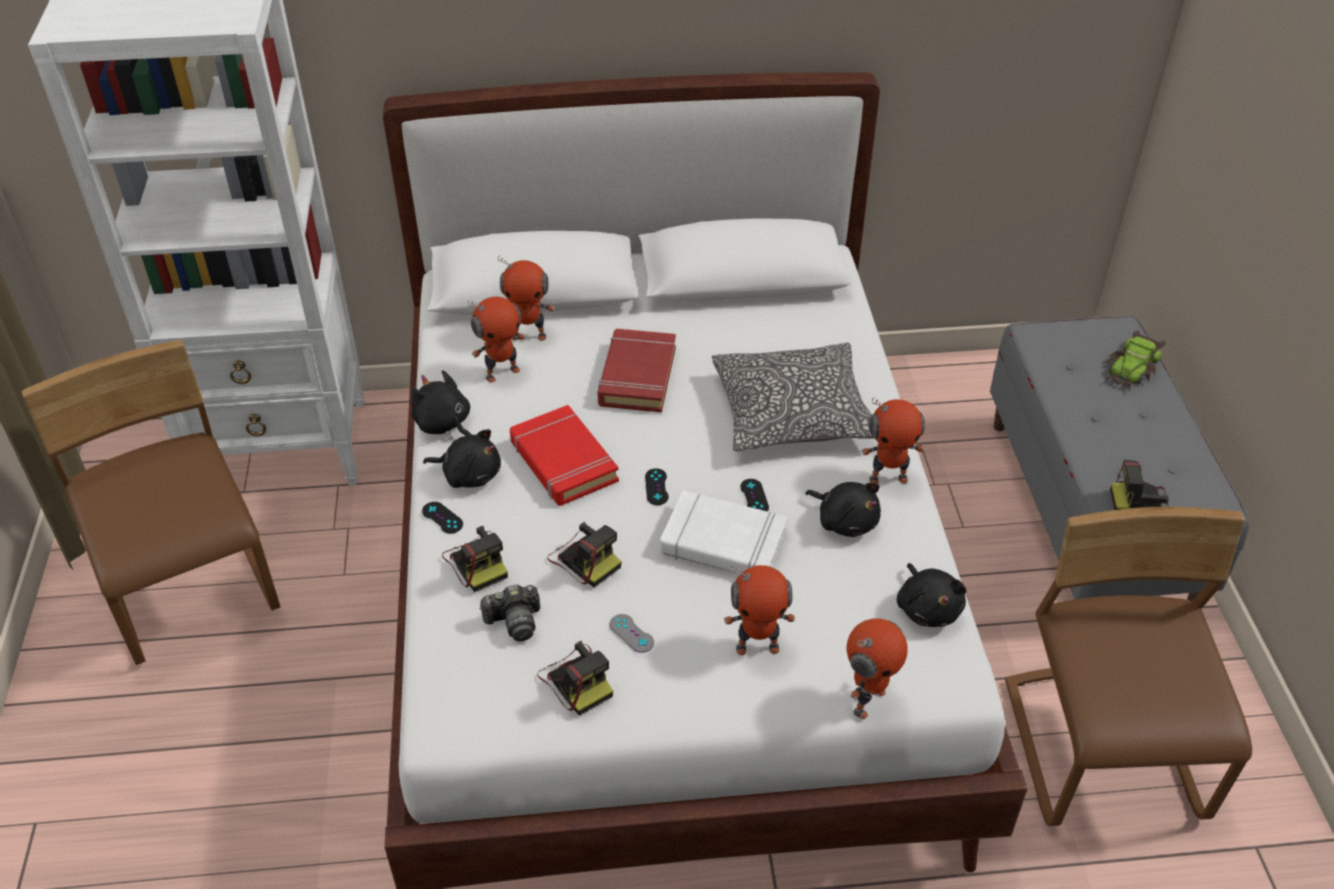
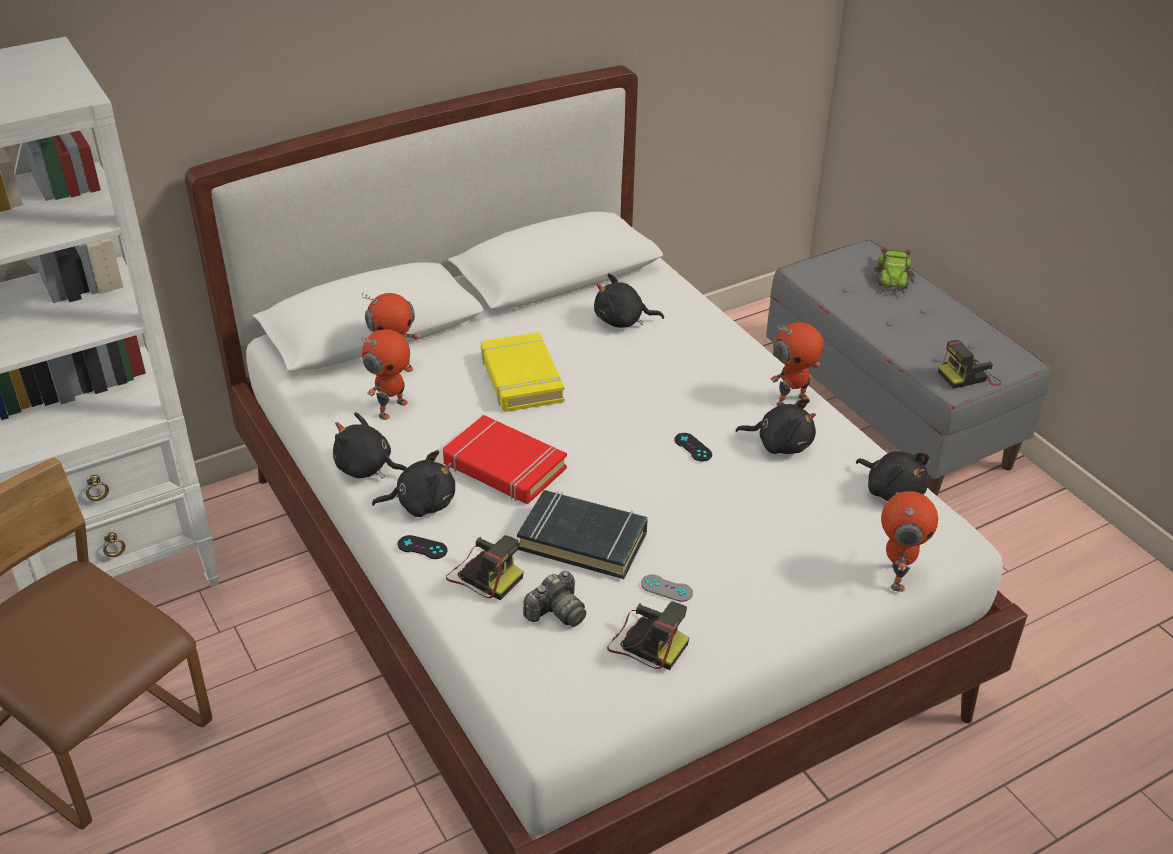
camera: 25 degrees left, 5 degrees down
(584, 559) = (583, 540): camera -> black book
(637, 376) = (521, 378): red book -> yellow book
(656, 487) = (603, 463): black game controller -> none
(723, 543) = (693, 491): white book -> none
(757, 646) = (779, 564): toy robot -> none
(774, 343) = (622, 321): none -> black plush toy
(793, 413) = (677, 371): pillow -> none
(1103, 751) = (1009, 593): brown chair -> none

